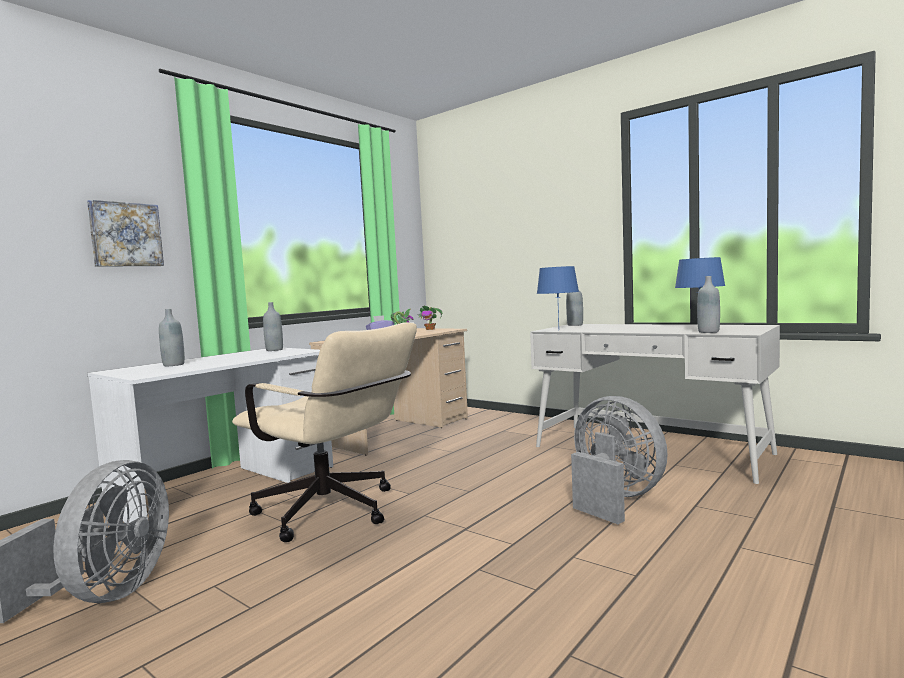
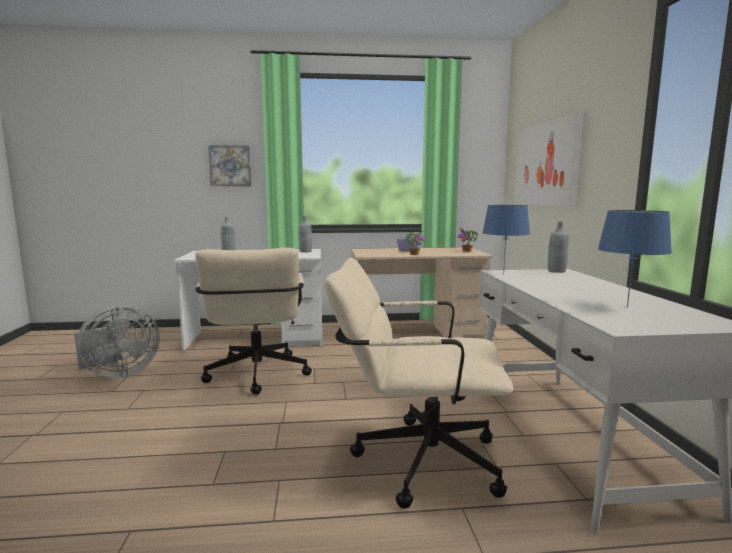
camera: 45 degrees right, 5 degrees up
(497, 238) = (546, 164): none -> picture
(614, 499) = (414, 459): grey fan -> beige office chair
(708, 332) = (595, 314): grey bottle -> none

